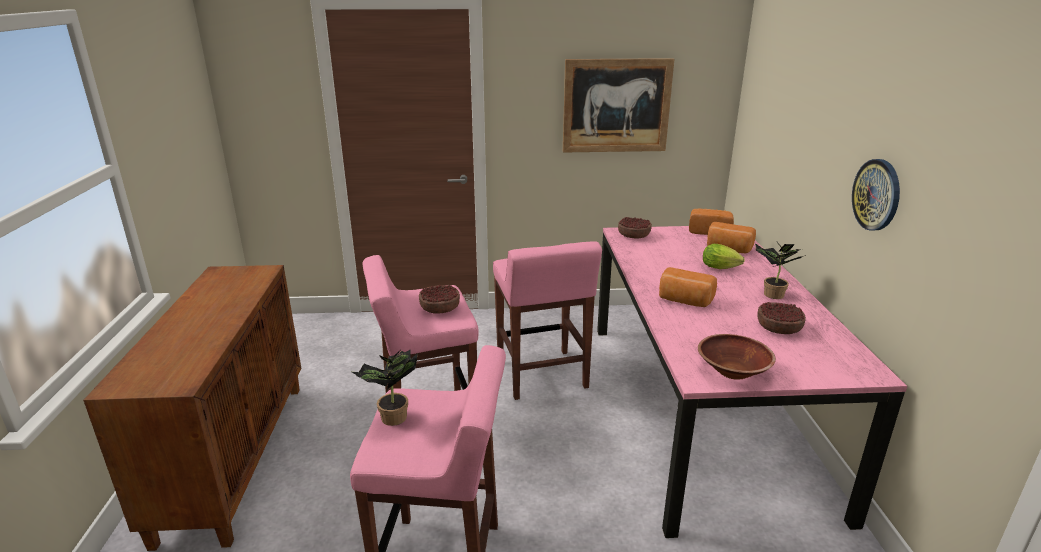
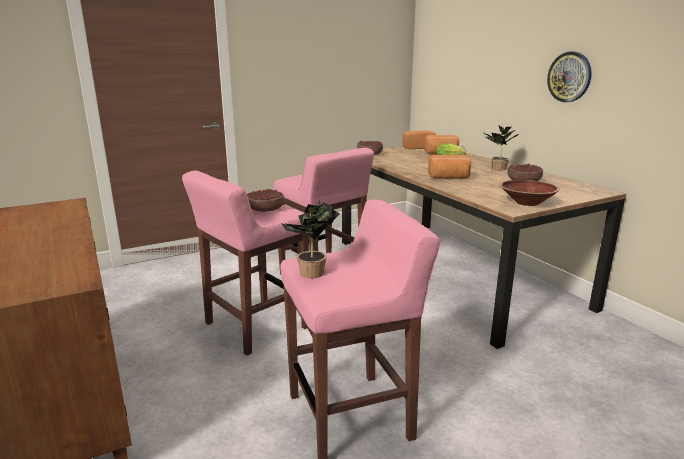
camera: 25 degrees left, 5 degrees down
(616, 106) = (332, 59): picture -> none
(702, 409) = (453, 272): pink dining table -> brown dining table

